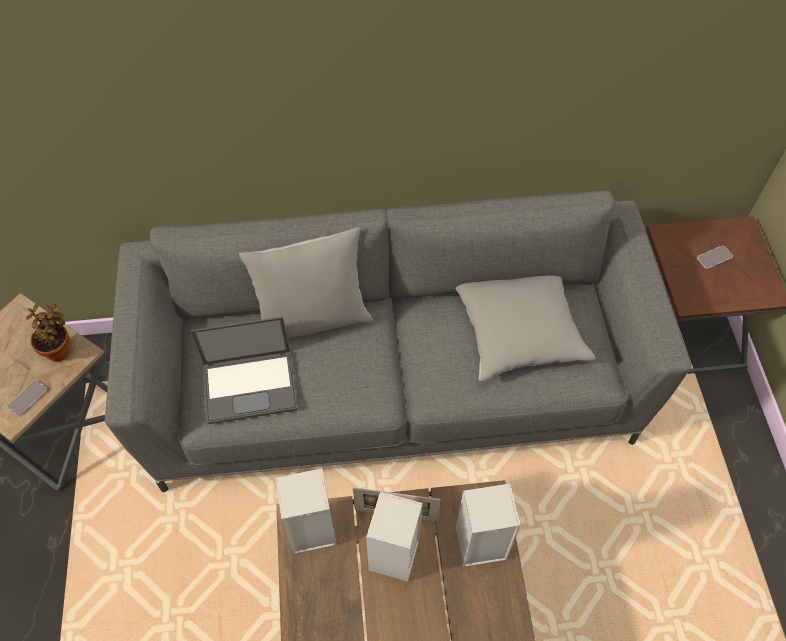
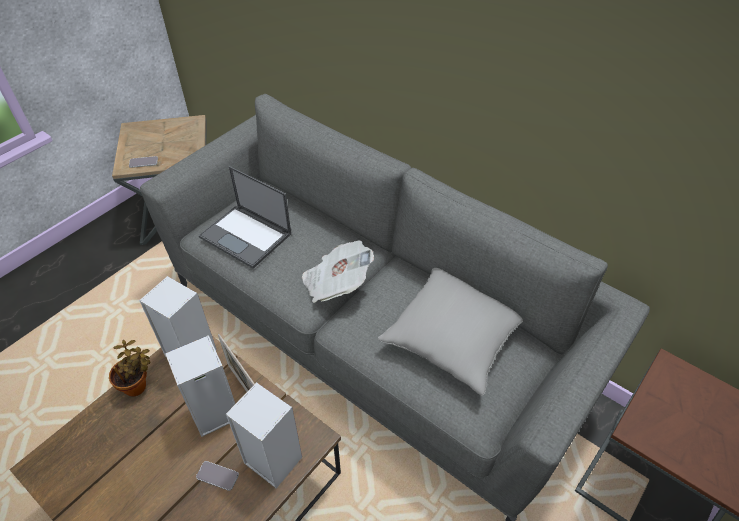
camera: 45 degrees right, 10 degrees down
(59, 350) = (186, 151): potted plant -> potted plant (138, 385)
(313, 319) = (327, 227): grey pillow -> none
(383, 363) = (336, 283): none -> newspaper
(714, 257) = (704, 418): phone -> phone (217, 476)

